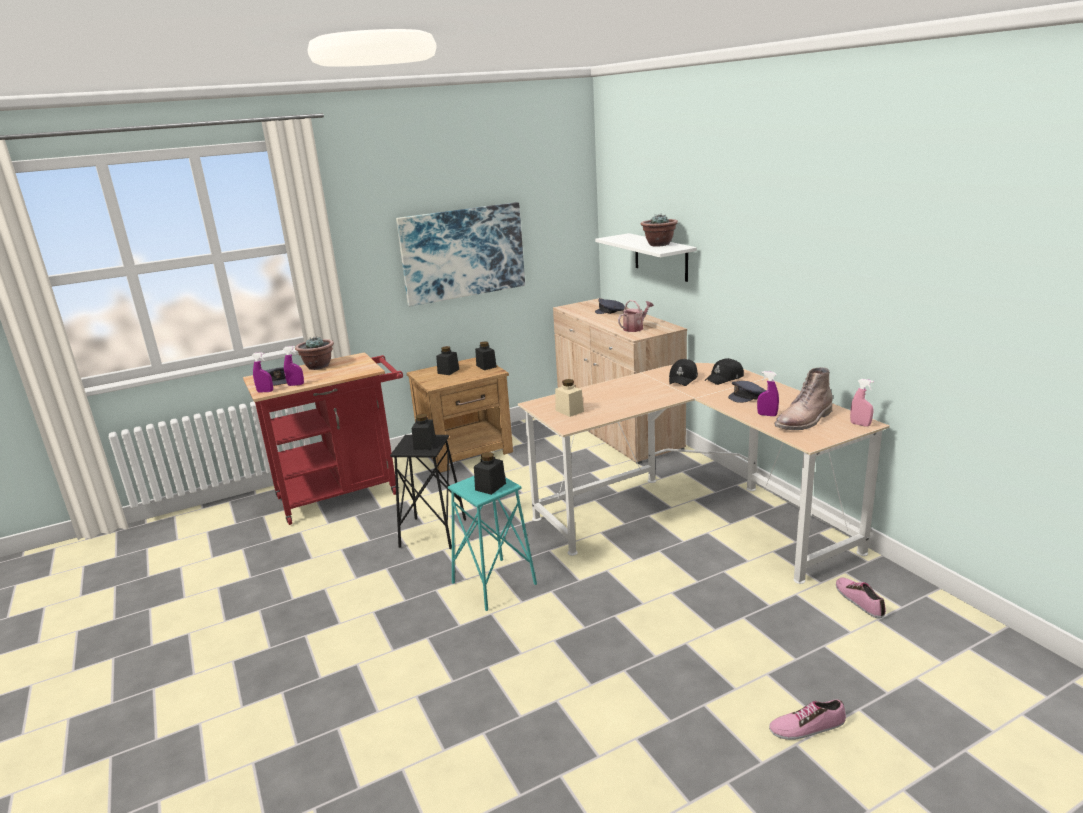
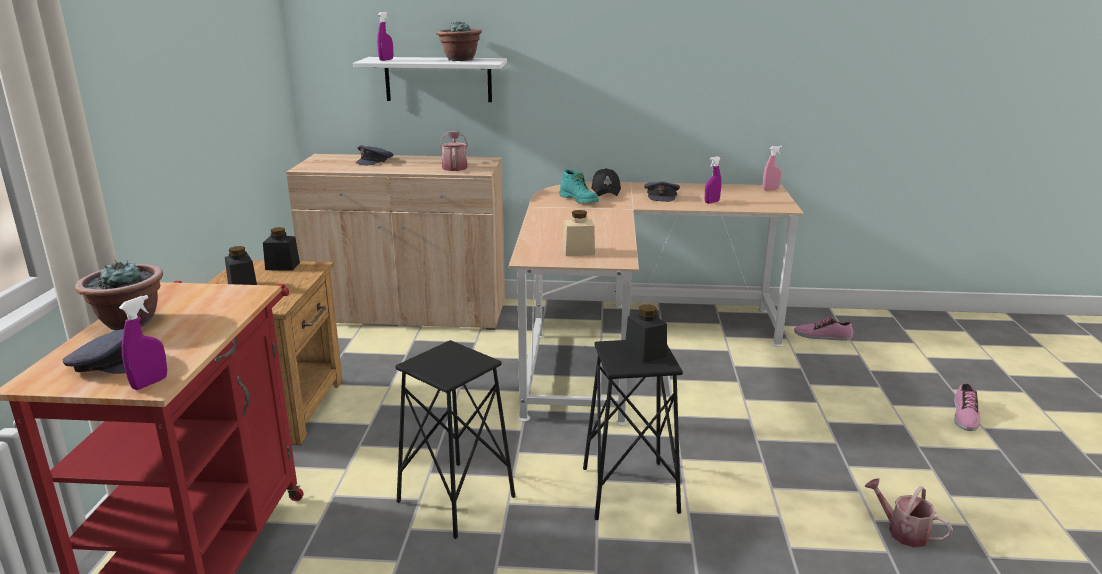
camera: 60 degrees left, 0 degrees up
(296, 385) = (182, 352): purple spray bottle -> purple spray bottle (386, 60)
(425, 444) = (457, 360): black jar -> none
(462, 253) = (194, 94): picture -> none
(494, 584) = (629, 490): turquoise stool -> black stool
(554, 719) = (902, 531): none -> watering can
(683, 379) = (579, 200): black cap -> turquoise boot
(804, 421) = (740, 198): brown boot -> none

